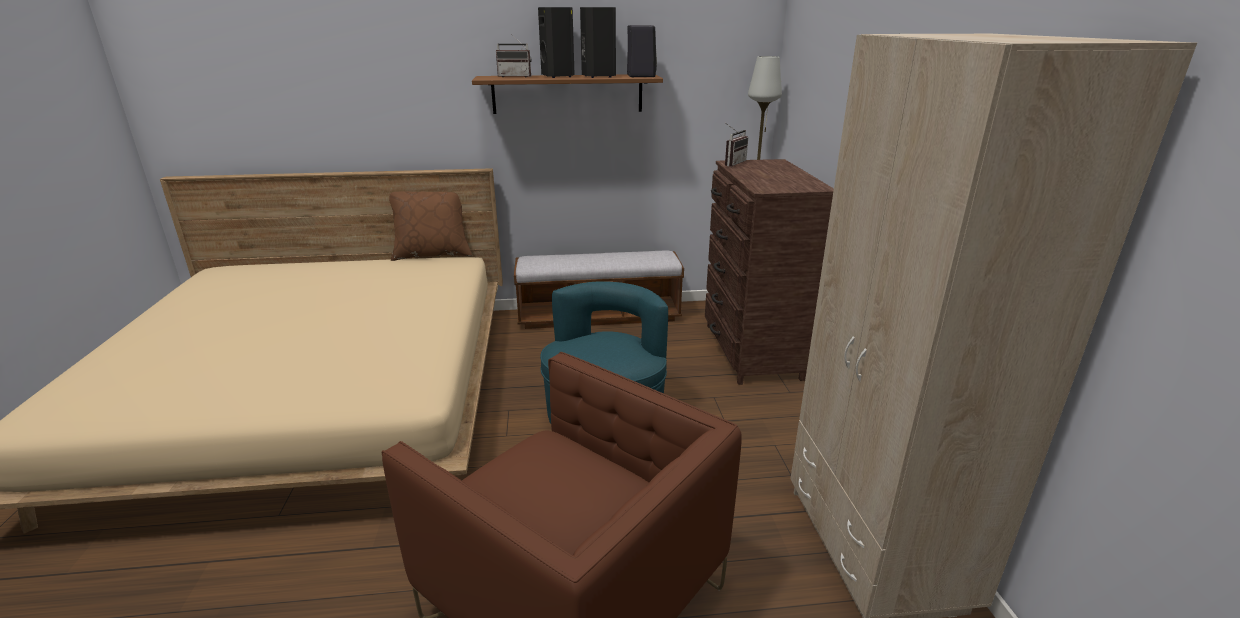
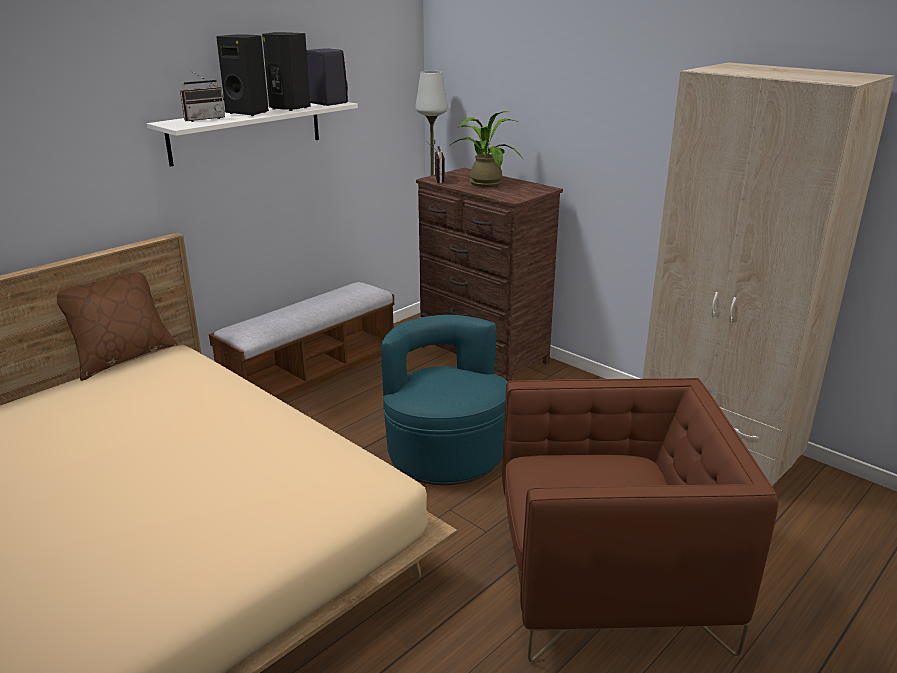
camera: 40 degrees left, 0 degrees up
(567, 94) = (246, 131): brown shelf -> white shelf
(769, 172) = (484, 182): none -> potted plant

